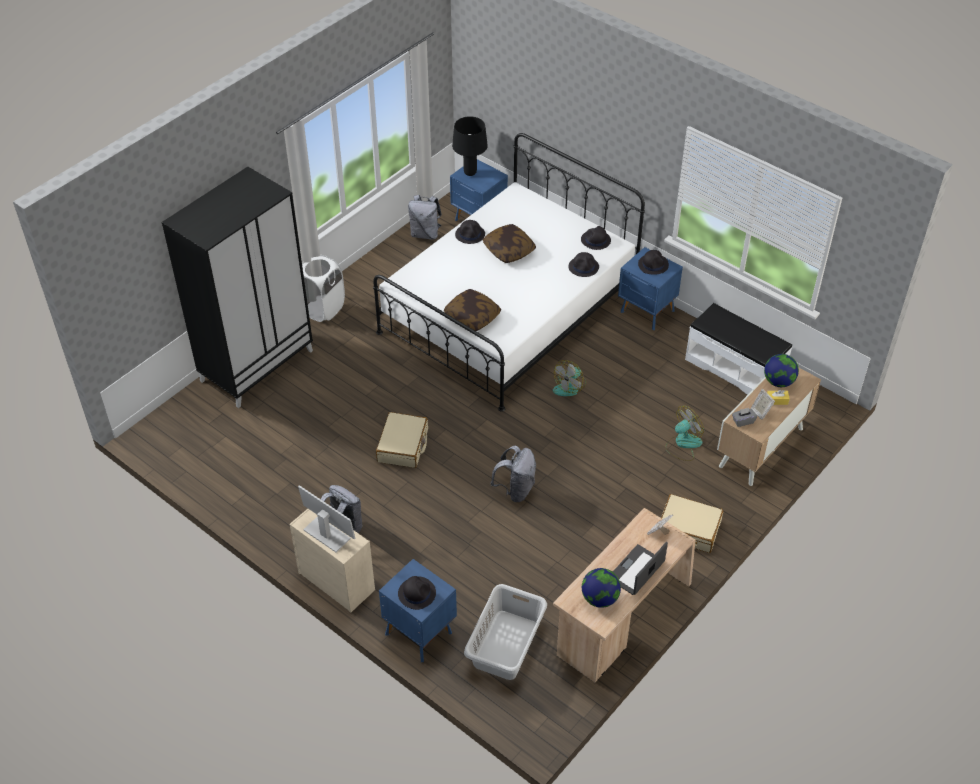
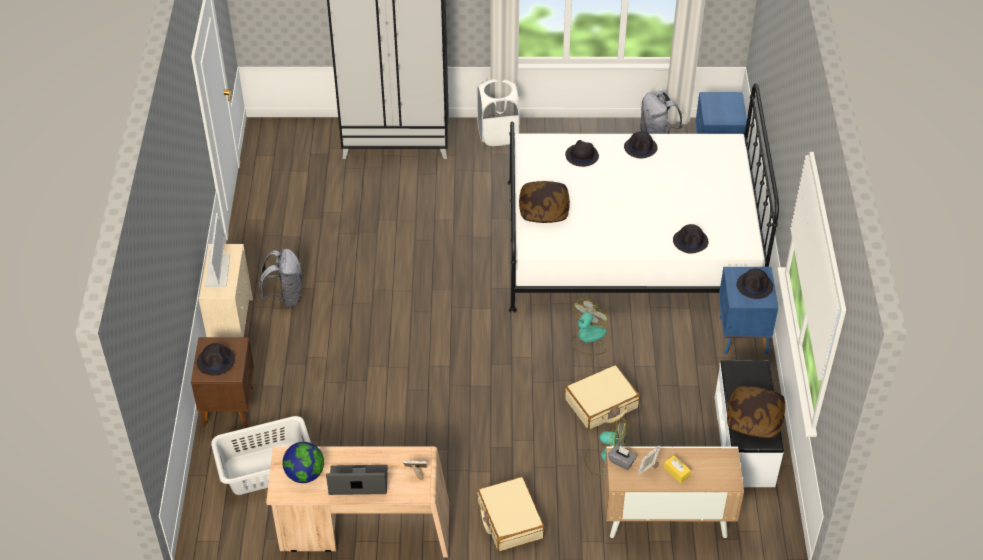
camera: 50 degrees right, 0 degrees up
(403, 446) = (405, 276): beige suitcase -> beige suitcase (601, 404)
(418, 632) = (229, 406): blue nightstand -> brown nightstand
(470, 173) = (719, 101): black table lamp -> none
(509, 250) = (651, 182): pillow -> pillow (754, 419)
(515, 490) = (432, 375): grey backpack -> none
(570, 386) = (588, 338): fan -> fan turned 120 degrees clockwise
(595, 240) = (734, 229): black hat -> black hat (581, 156)
(778, 382) = (703, 460): globe -> none

